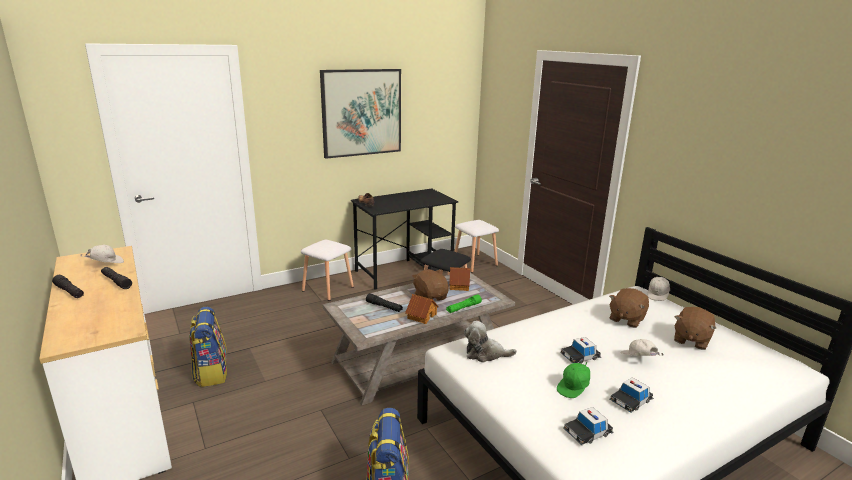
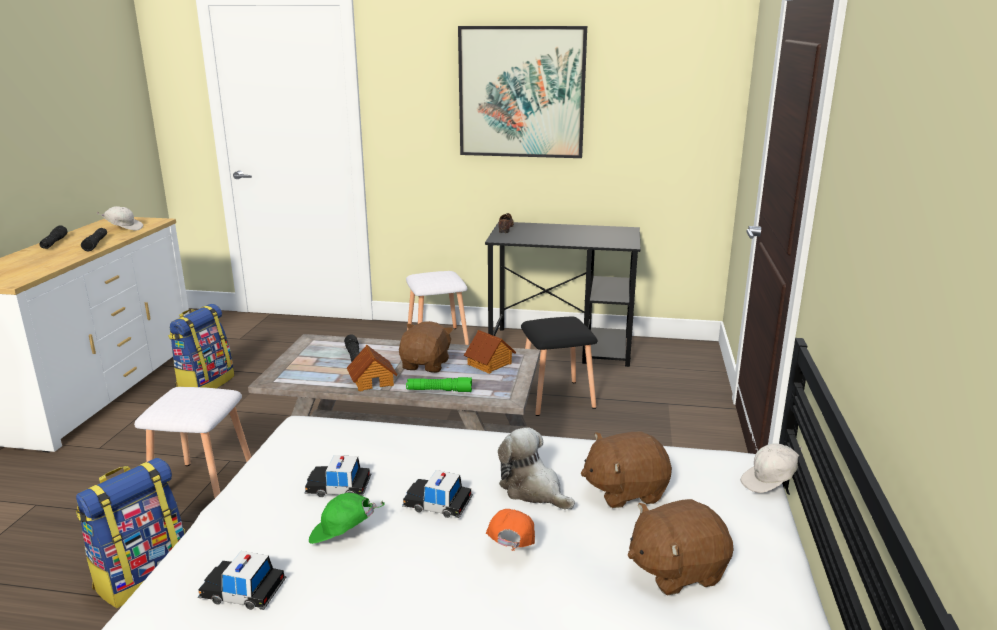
camera: 40 degrees right, 0 degrees up
(474, 263) = (681, 366): white stool -> white stool (201, 486)
(485, 354) = (331, 446): plush toy -> plush toy (533, 490)
(631, 400) = (378, 591): toy car -> toy car (338, 486)
(638, 359) = (510, 548): white cap -> orange cap

